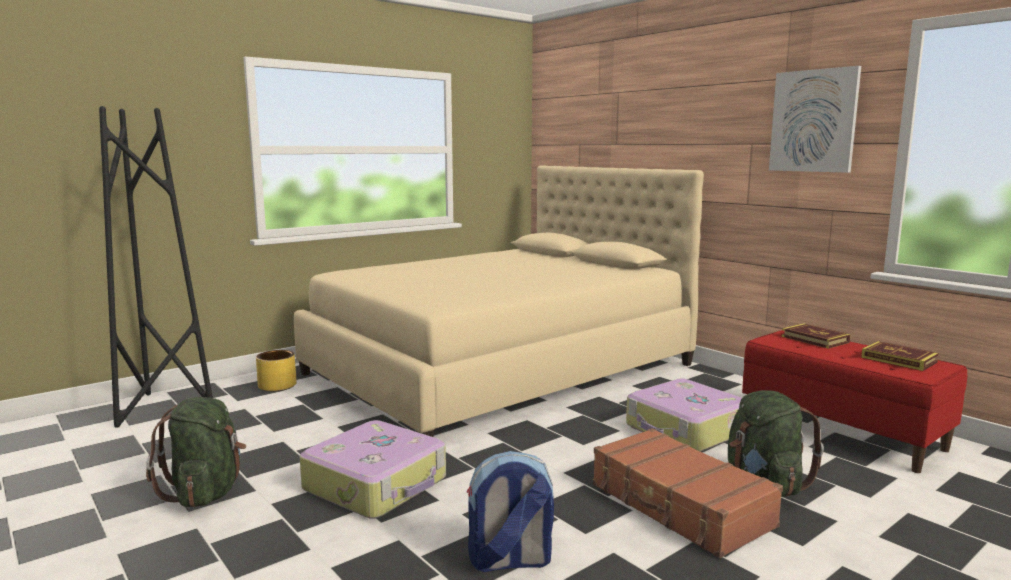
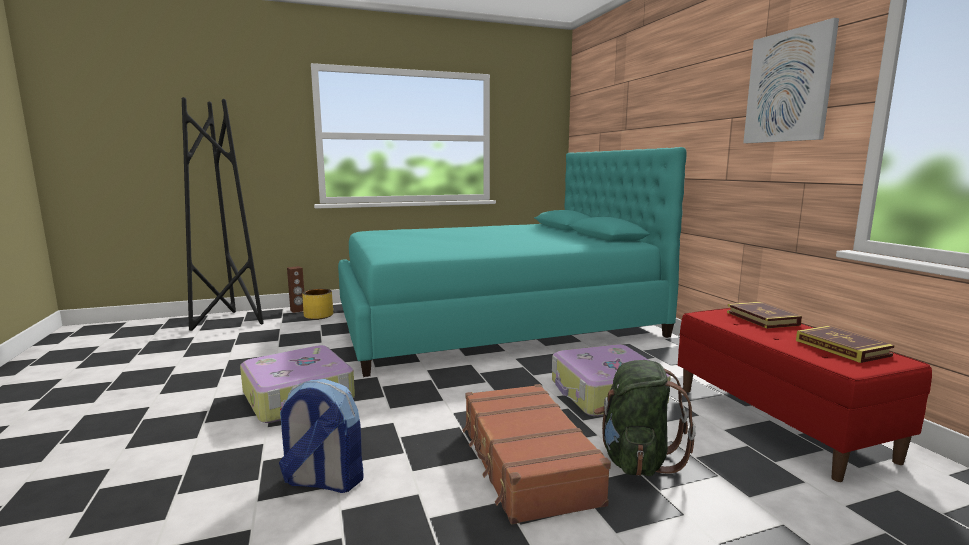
camera: 20 degrees right, 0 degrees up
(206, 492) = (185, 383): green backpack -> none
(239, 382) = (298, 310): none -> brown speaker
(501, 369) = (494, 322): beige bed -> turquoise bed

